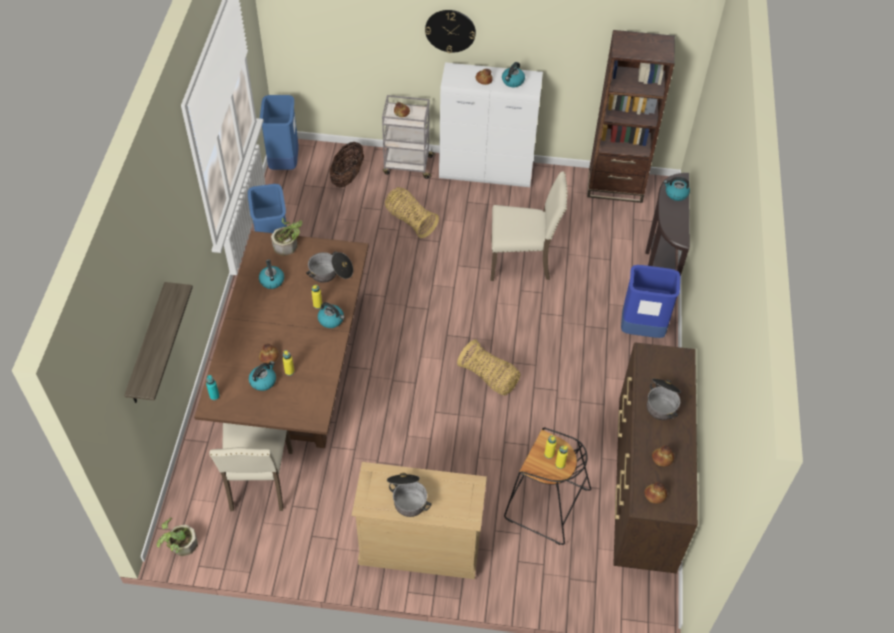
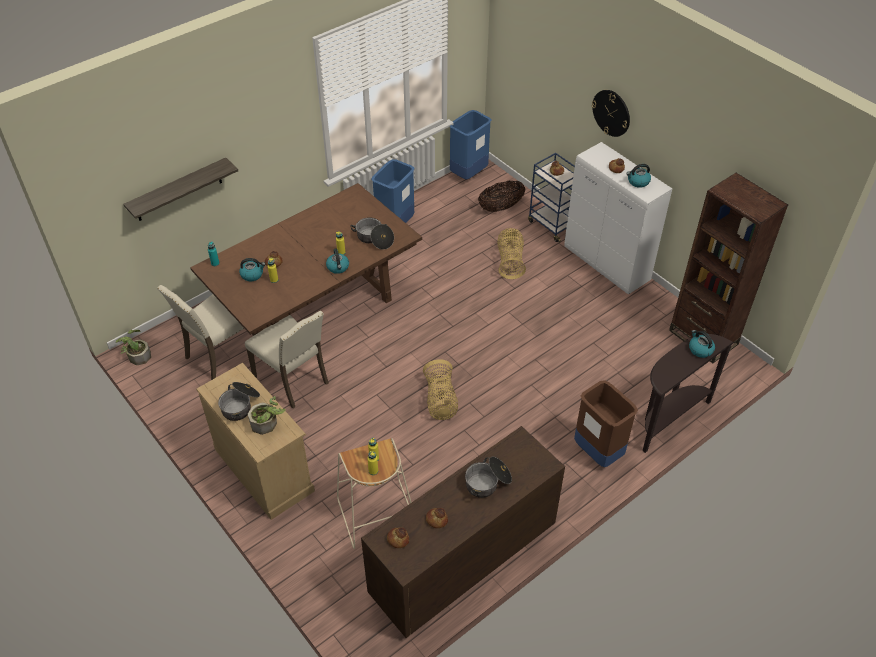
camera: 45 degrees right, 5 degrees down
(271, 280) = (332, 219): kettle -> none
(288, 245) = (369, 205): potted plant -> potted plant (267, 424)
(407, 165) = (552, 225): grey cart -> blue cart
(522, 261) = (560, 340): beige chair -> beige chair (293, 380)
(545, 504) = (376, 513): black stool -> beige stool
(641, 330) = (597, 452): blue trash can -> brown trash can

